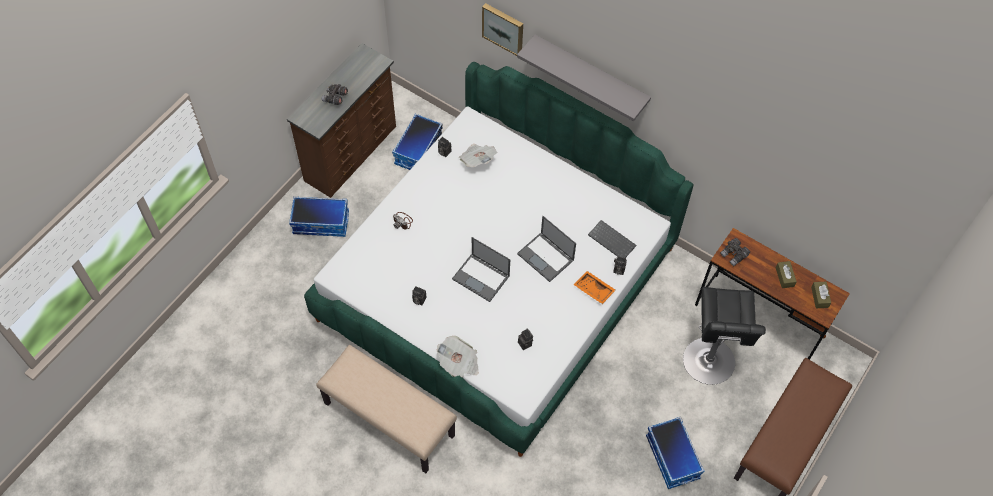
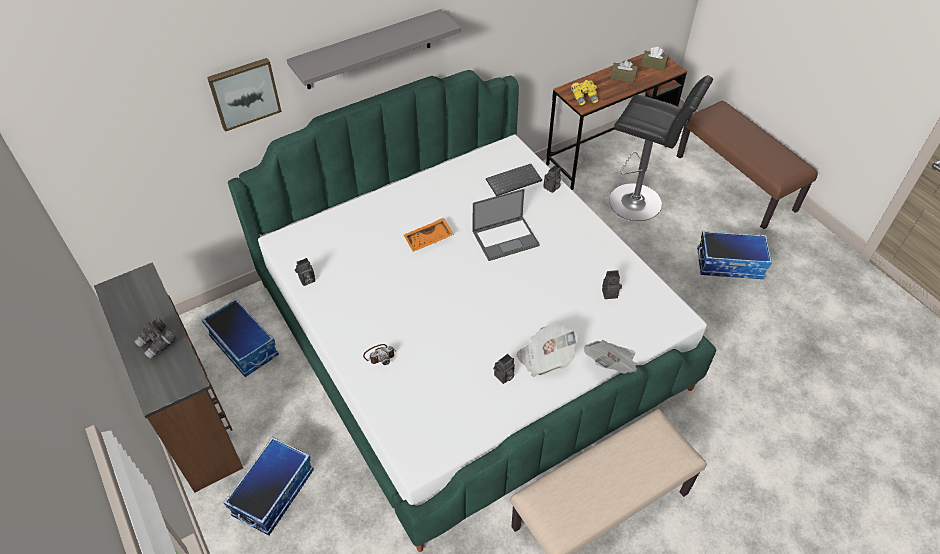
camera: 65 degrees left, 10 degrees down
(477, 160) = (340, 253): newspaper -> newspaper (545, 358)
(481, 277) = (503, 303): laptop -> none
(593, 290) = (567, 214): orange tray -> orange tray (429, 239)
(734, 255) = (584, 98): grey binoculars -> yellow binoculars

